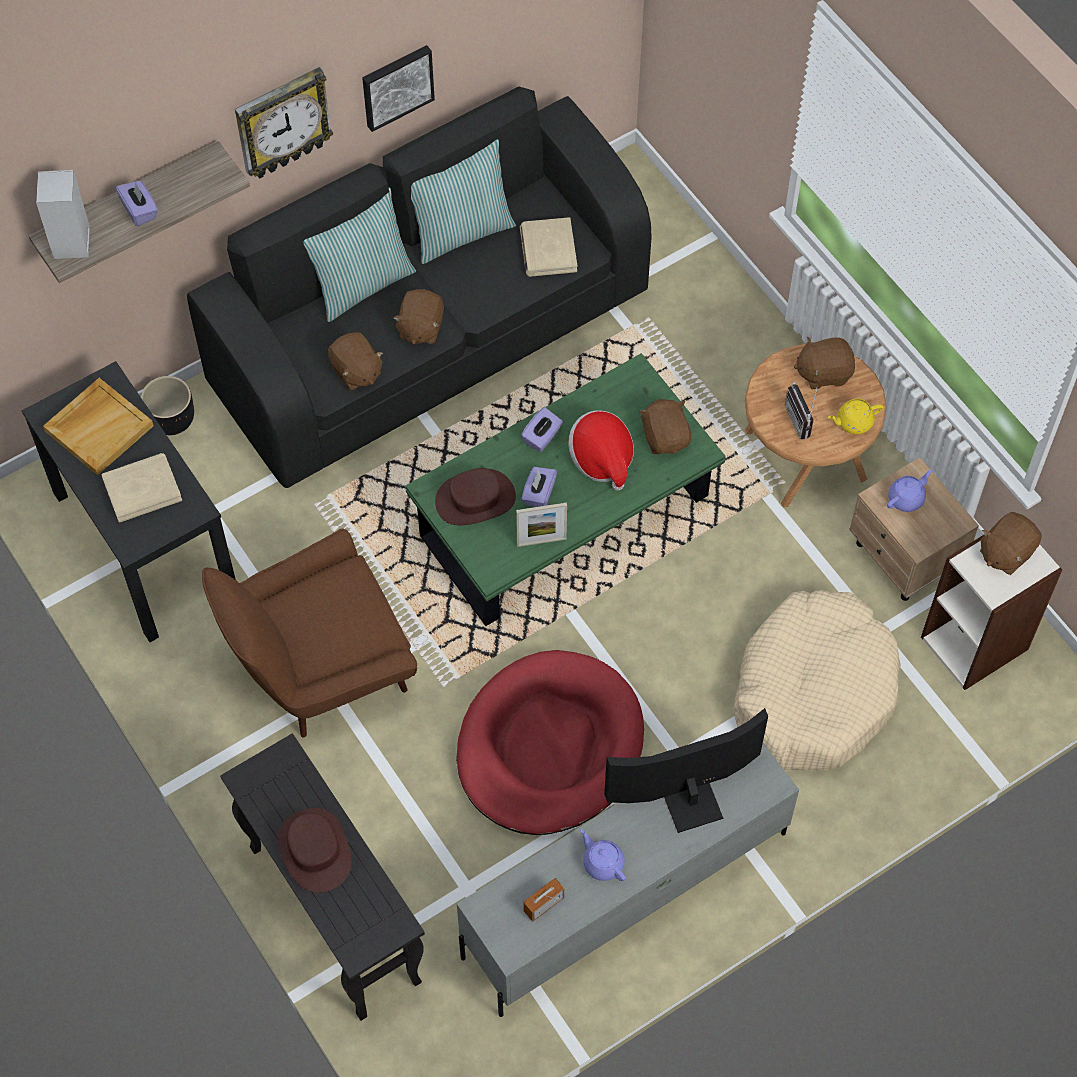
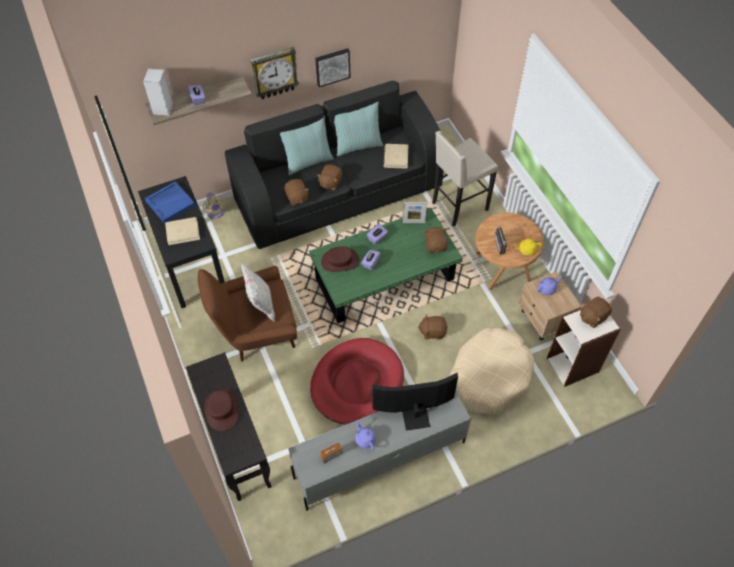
camera: 10 degrees right, 5 degrees down
(99, 427) = (170, 203): beige tray -> blue tray
(172, 419) = (215, 213): black planter -> beige fan
(331, 618) = (261, 305): none -> white pillow
(541, 541) = (367, 284): picture frame -> picture frame (413, 222)
(601, 459) = (403, 251): hat -> none
(690, 331) = (458, 206): none -> beige stool
(823, 372) = (515, 226): brown plush toy -> brown plush toy (432, 331)

